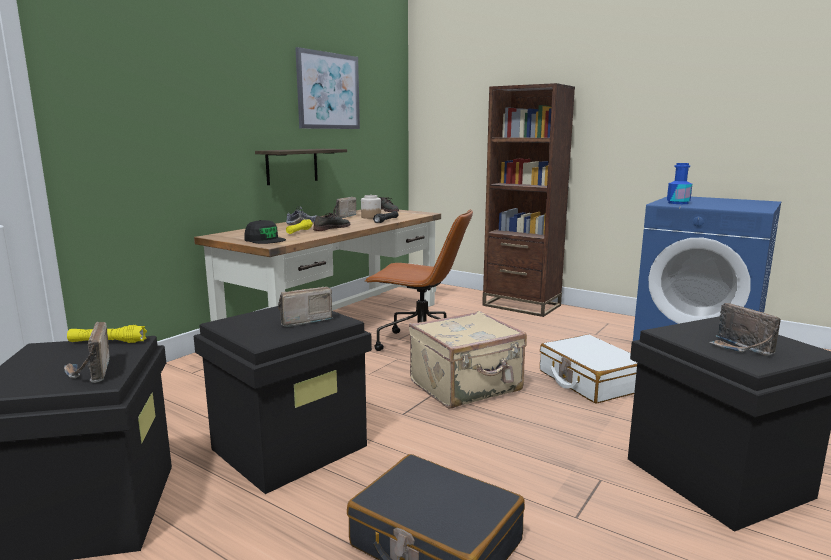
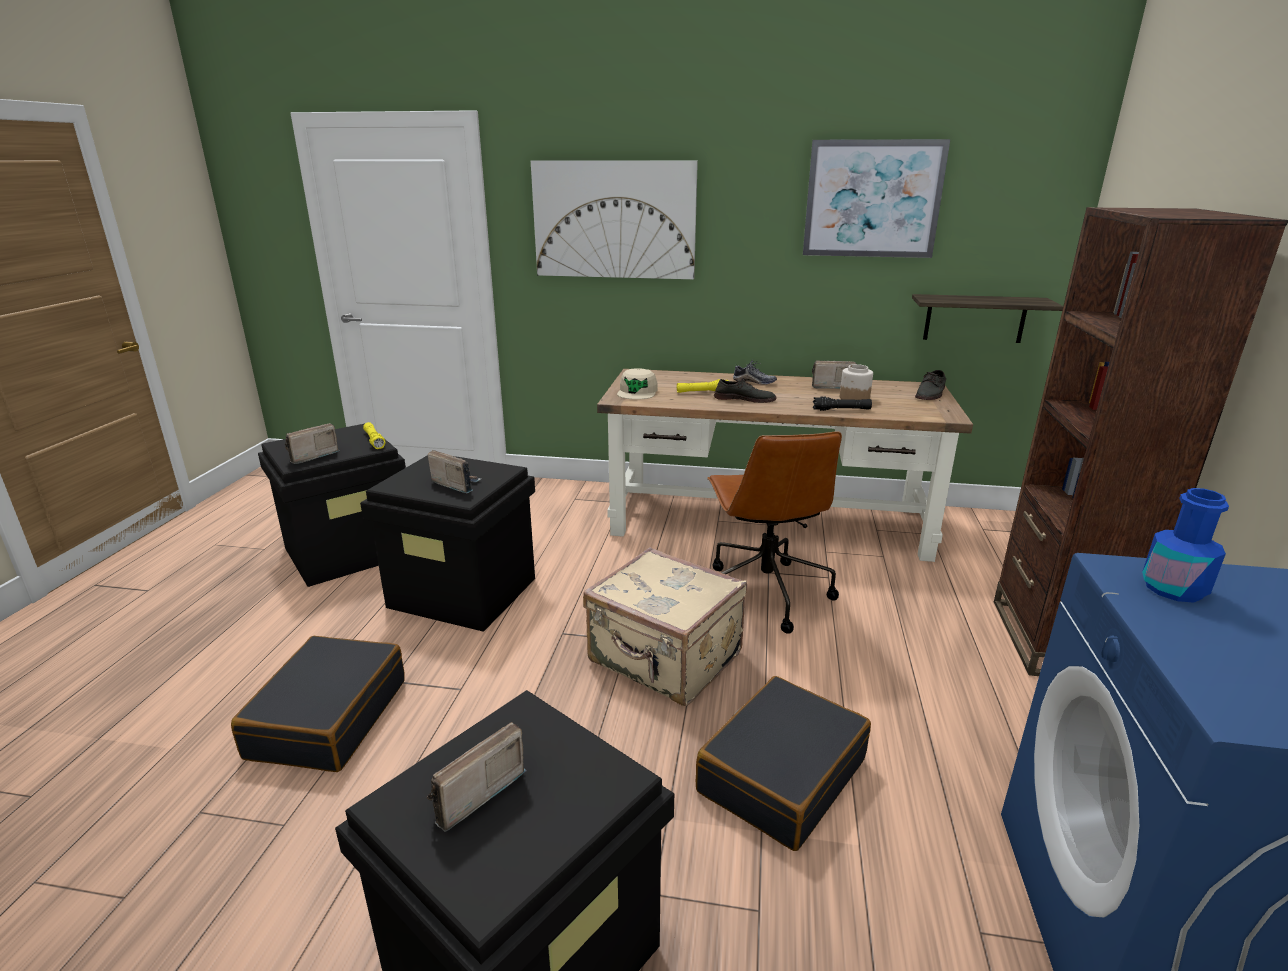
camera: 65 degrees right, 10 degrees up
(170, 99) = (614, 220): none -> picture
(265, 240) = (637, 392): black cap -> beige cap
(292, 166) = (782, 304): shelf -> shelf (974, 318)
(590, 381) = (781, 775): white suitcase -> black suitcase

